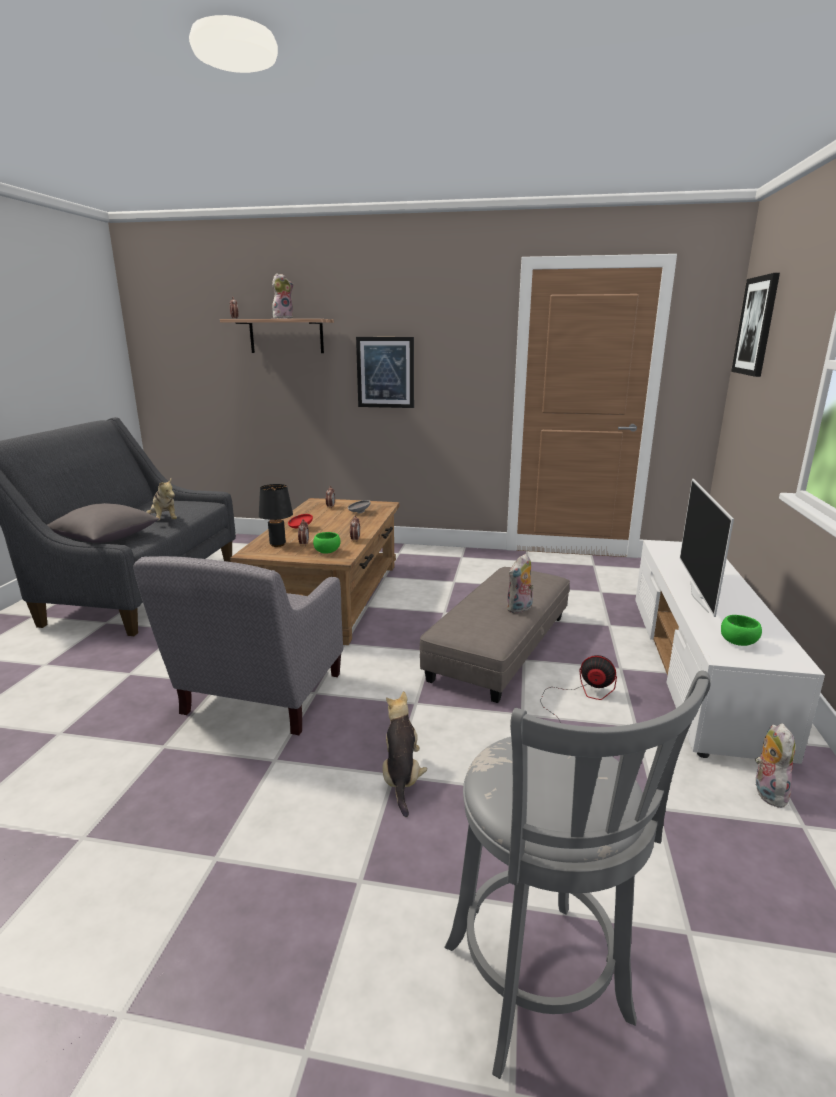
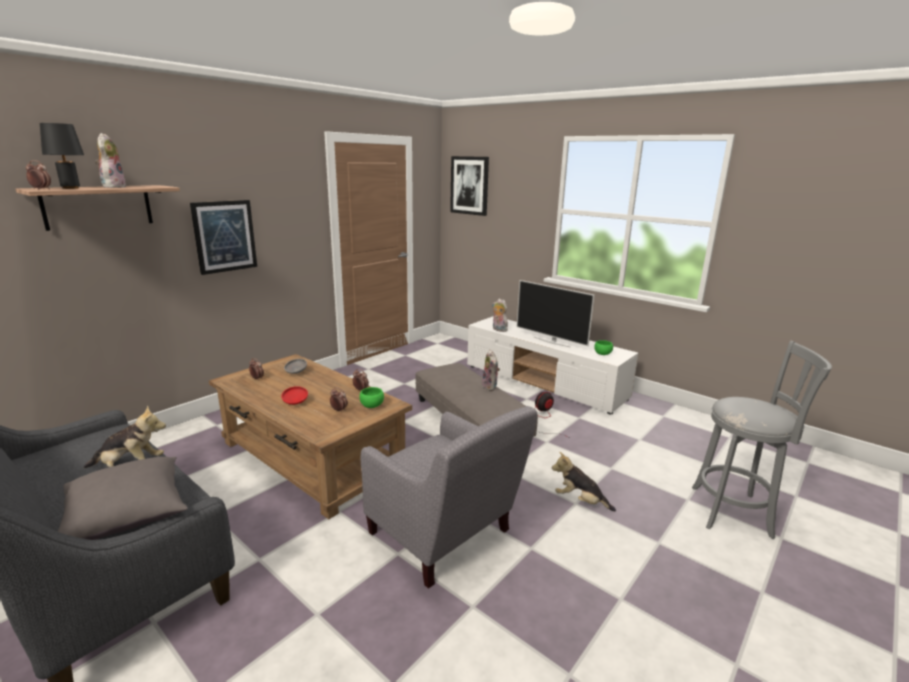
camera: 60 degrees left, 0 degrees up
(277, 544) = (321, 420): black table lamp -> black table lamp (70, 188)
(766, 791) = (640, 412): plush toy -> plush toy (498, 330)

